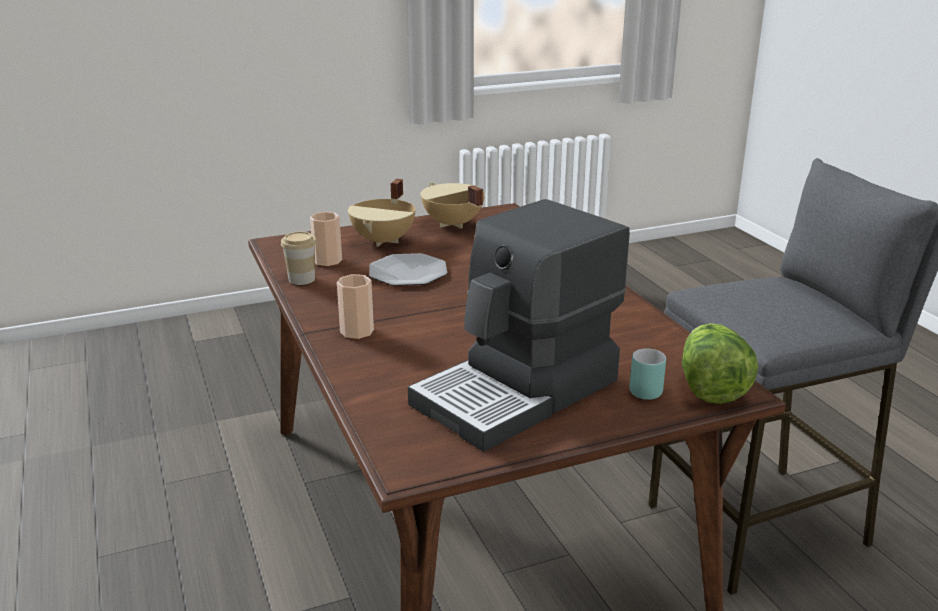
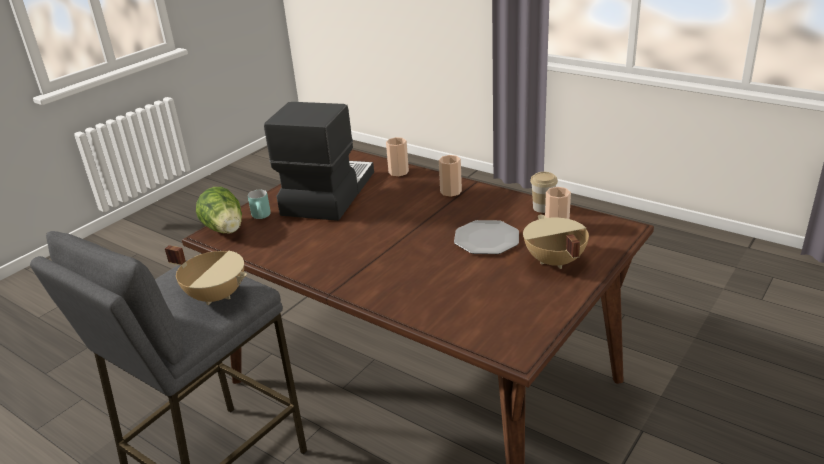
camera: 150 degrees right, 5 degrees up
(374, 389) = (398, 172): none -> cup
(452, 224) = (534, 306): beige cooking pot -> beige cooking pot (217, 295)

